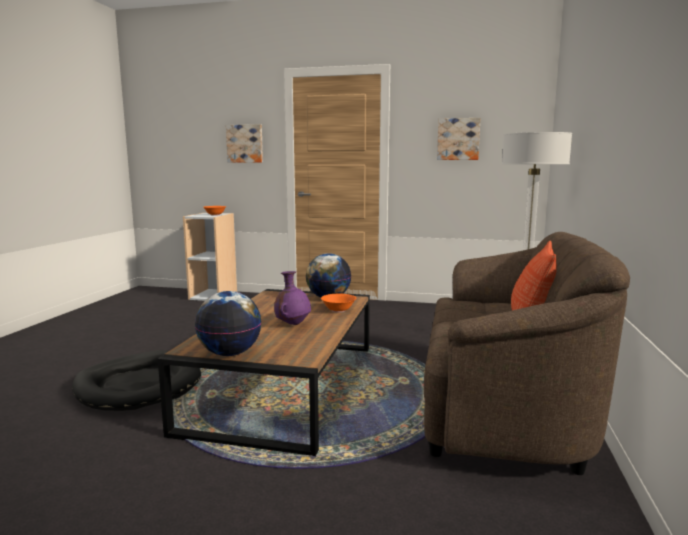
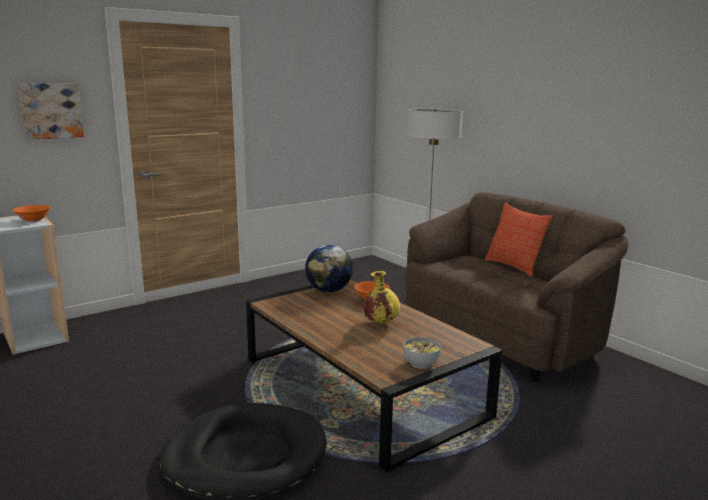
camera: 50 degrees left, 5 degrees up
(230, 353) = (421, 363): globe -> bowl
(293, 324) = (380, 323): purple vase -> yellow vase
(458, 139) = (307, 102): picture -> none

